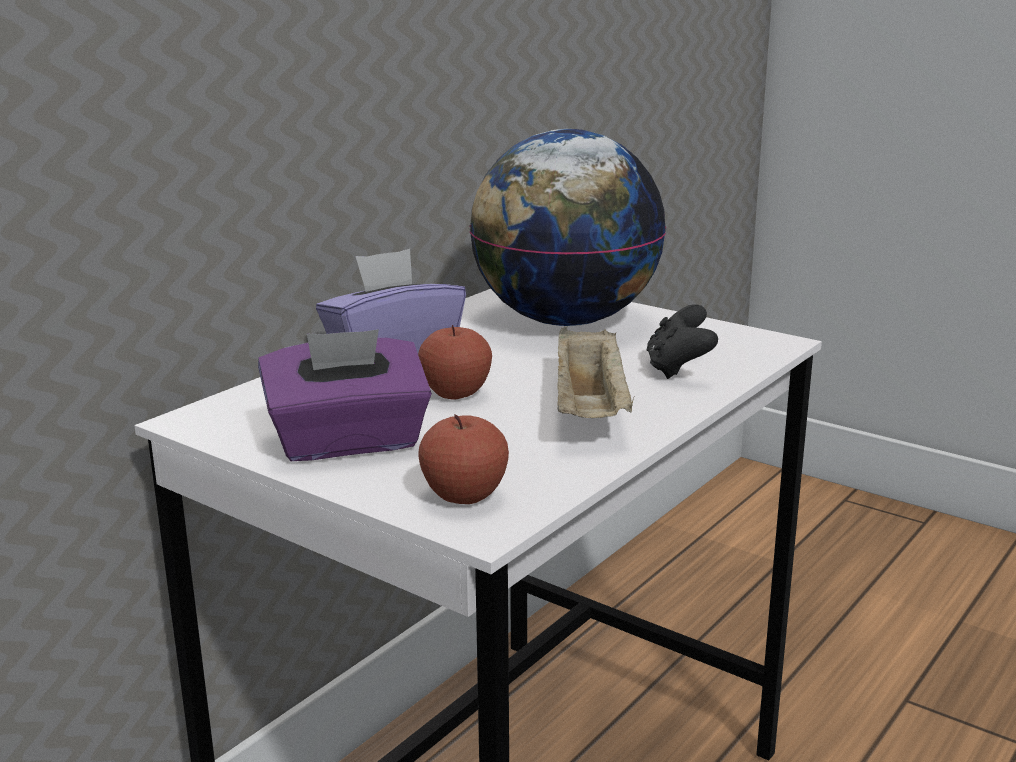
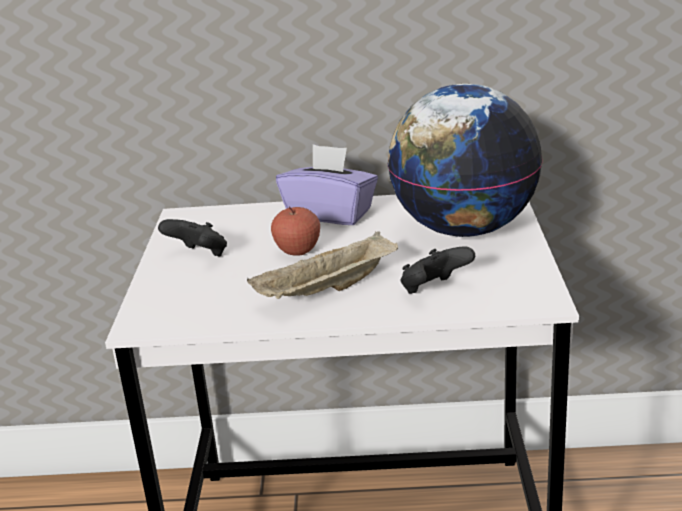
camera: 55 degrees right, 5 degrees up
(348, 442) = (199, 256): purple tissue box -> black game controller
(464, 496) = (169, 307): apple -> none

